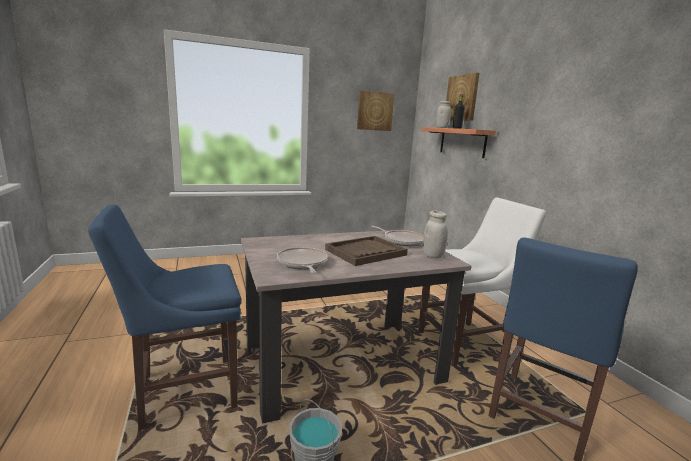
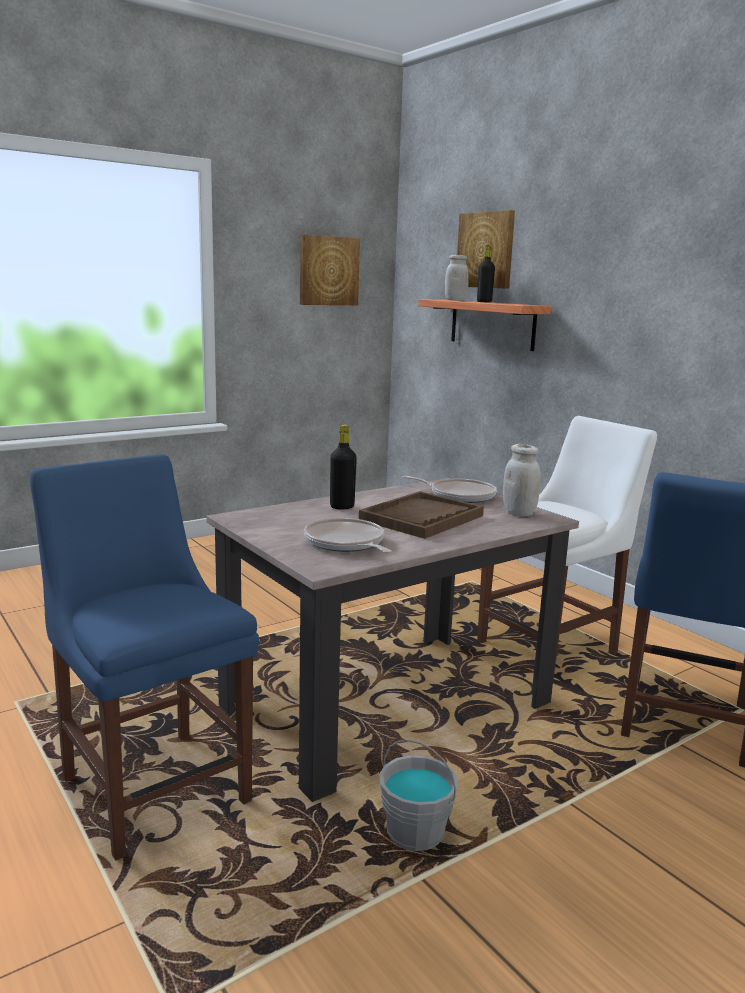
camera: 15 degrees left, 0 degrees up
(182, 392) = (152, 785): blue chair -> blue chair turned 90 degrees clockwise
(323, 240) = (342, 507): none -> black bottle

